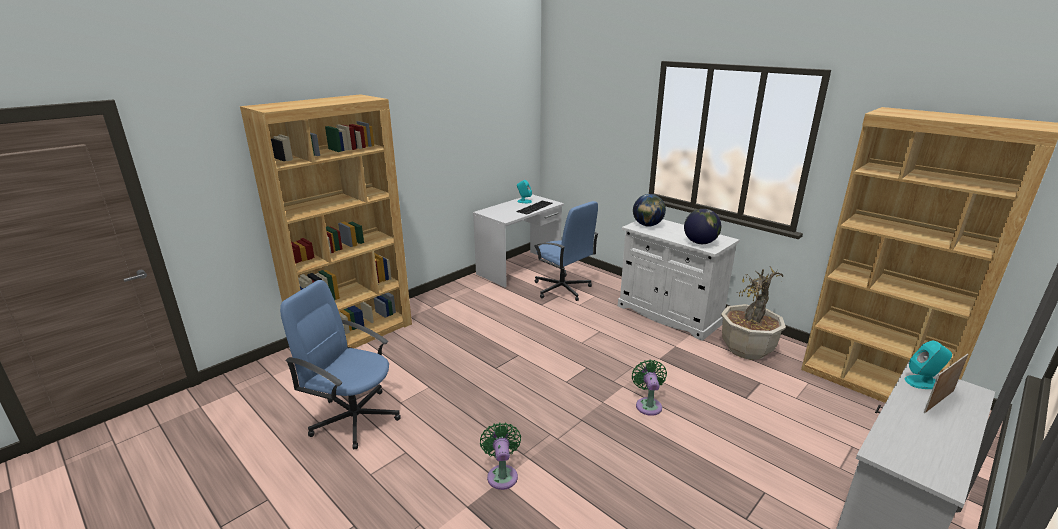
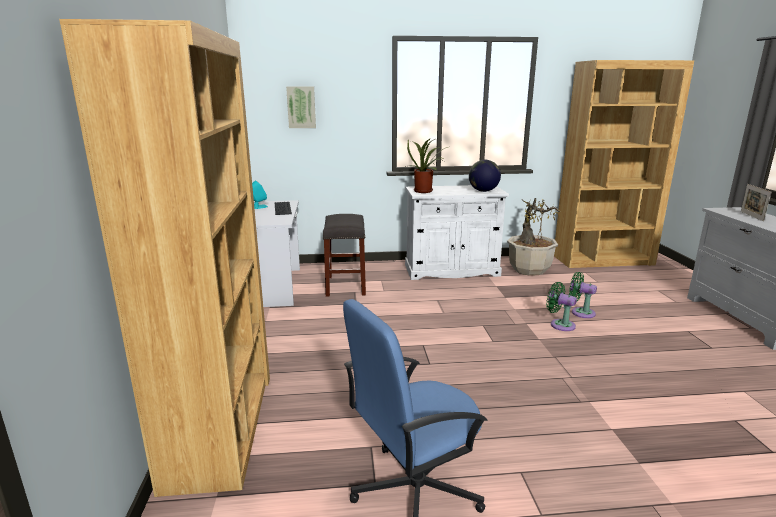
camera: 50 degrees left, 5 degrees down
(502, 474) = (602, 424): green fan -> green fan (580, 312)
(562, 289) = (346, 286): blue office chair -> grey stool
(582, 121) = (301, 107): none -> picture
(647, 225) = (425, 191): globe -> potted plant
(922, 382) = (728, 212): turquoise speaker -> none

